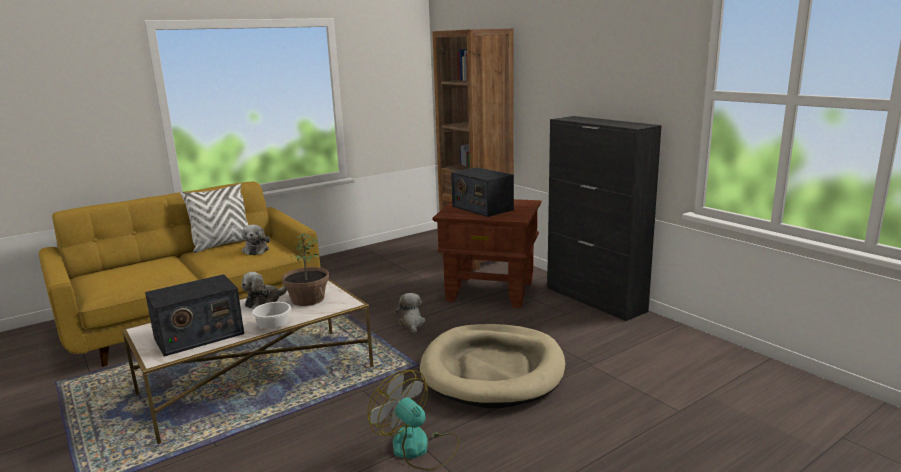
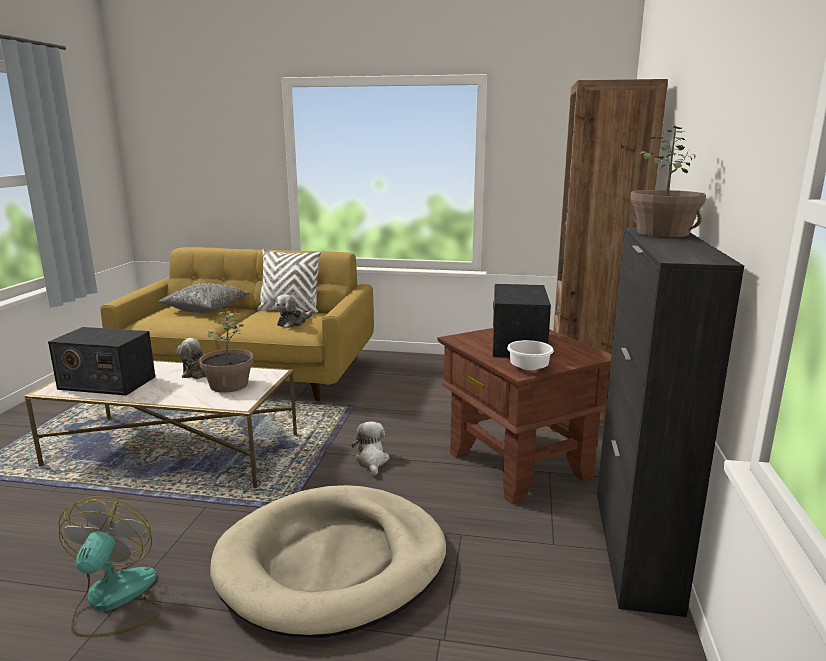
camera: 45 degrees right, 0 degrees up
(138, 265) = (207, 308): none -> grey pillow
(273, 325) = (154, 398): white bowl -> white bowl (529, 367)
(411, 323) = (371, 461): plush toy -> plush toy turned 45 degrees counterclockwise
(578, 118) = (663, 233): none -> potted plant

